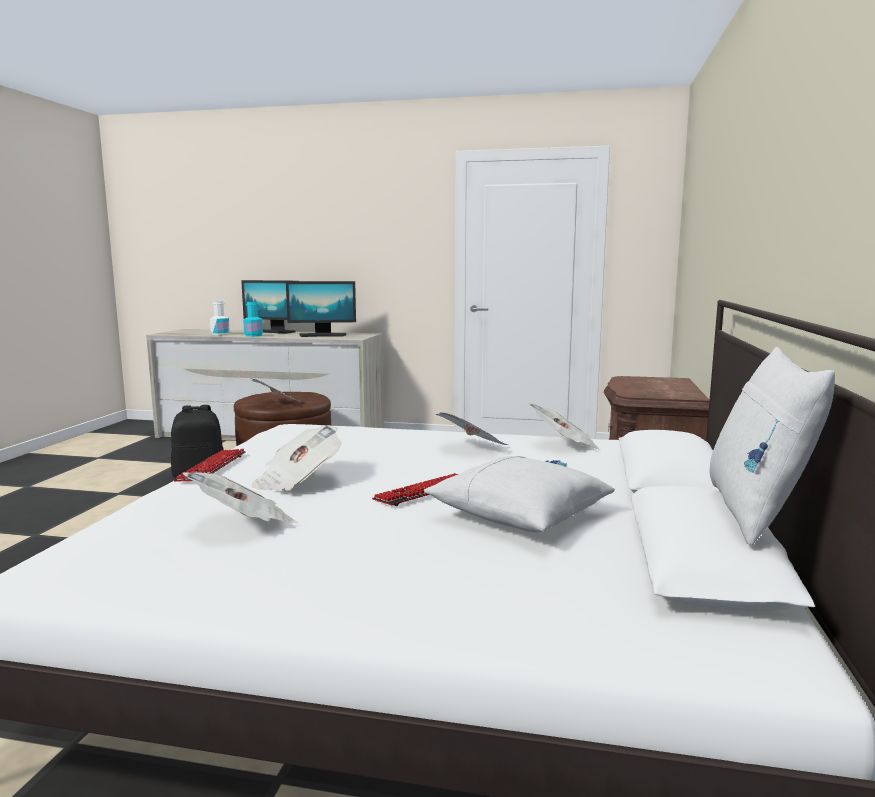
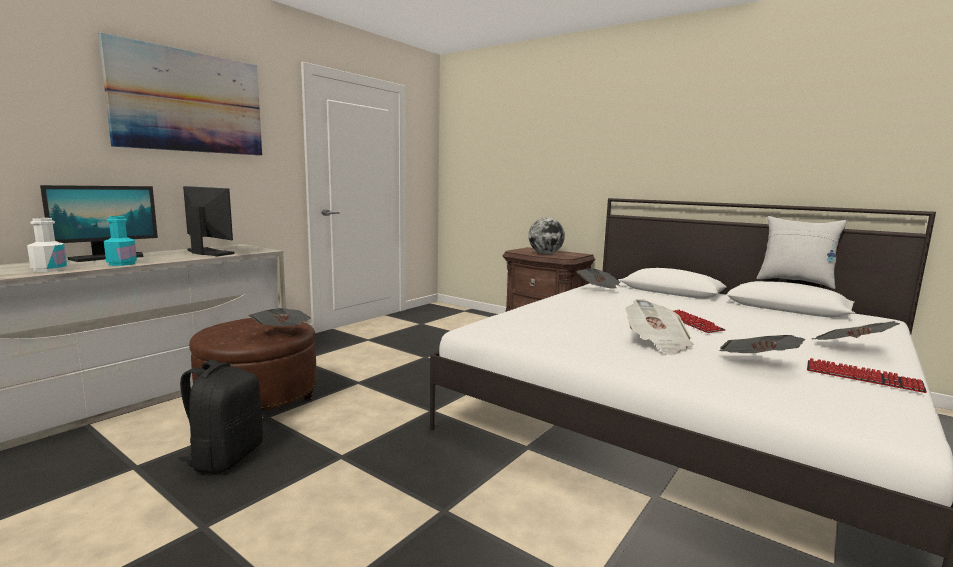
camera: 65 degrees left, 0 degrees up
(212, 467) = (609, 361): keyboard -> keyboard (862, 377)
(322, 335) = (208, 252): monitor -> monitor turned 75 degrees counterclockwise
(346, 210) = (189, 102): none -> picture
(473, 448) = (594, 303): newspaper -> newspaper (850, 349)
(519, 516) = (733, 317): grey pillow -> none
(641, 386) = (545, 253): none -> globe

